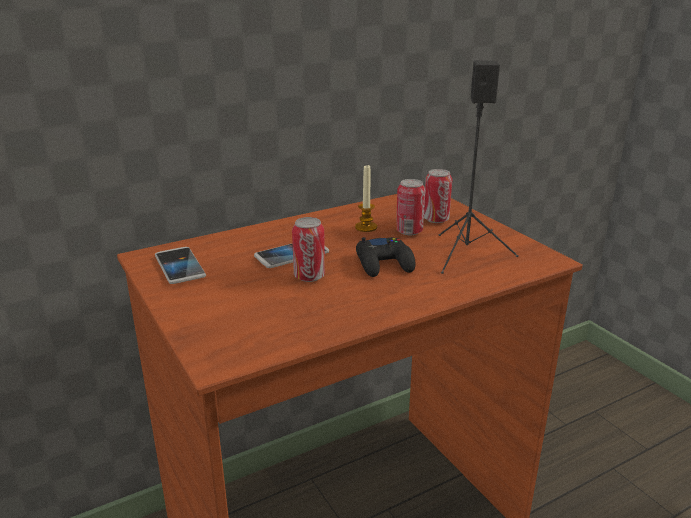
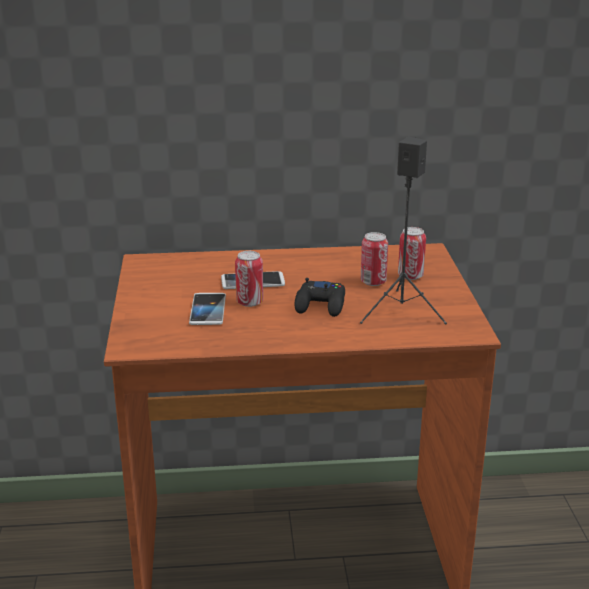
camera: 25 degrees right, 0 degrees up
(179, 267) = (160, 274): phone -> phone (208, 310)
(366, 227) = (339, 271): candle -> none

